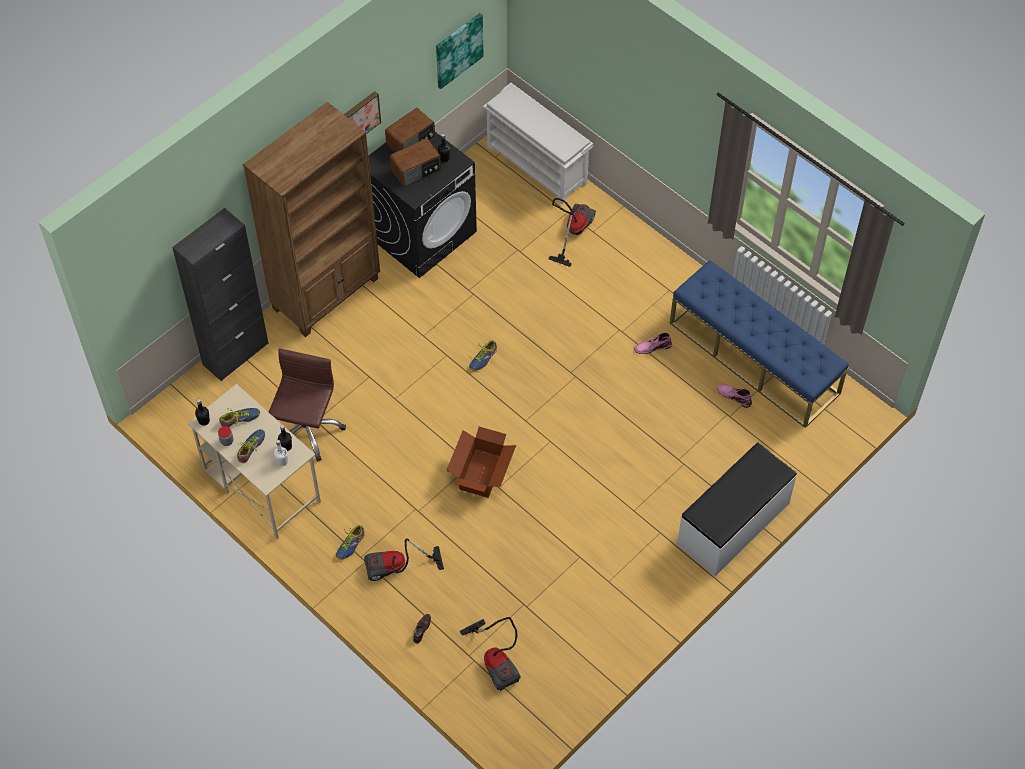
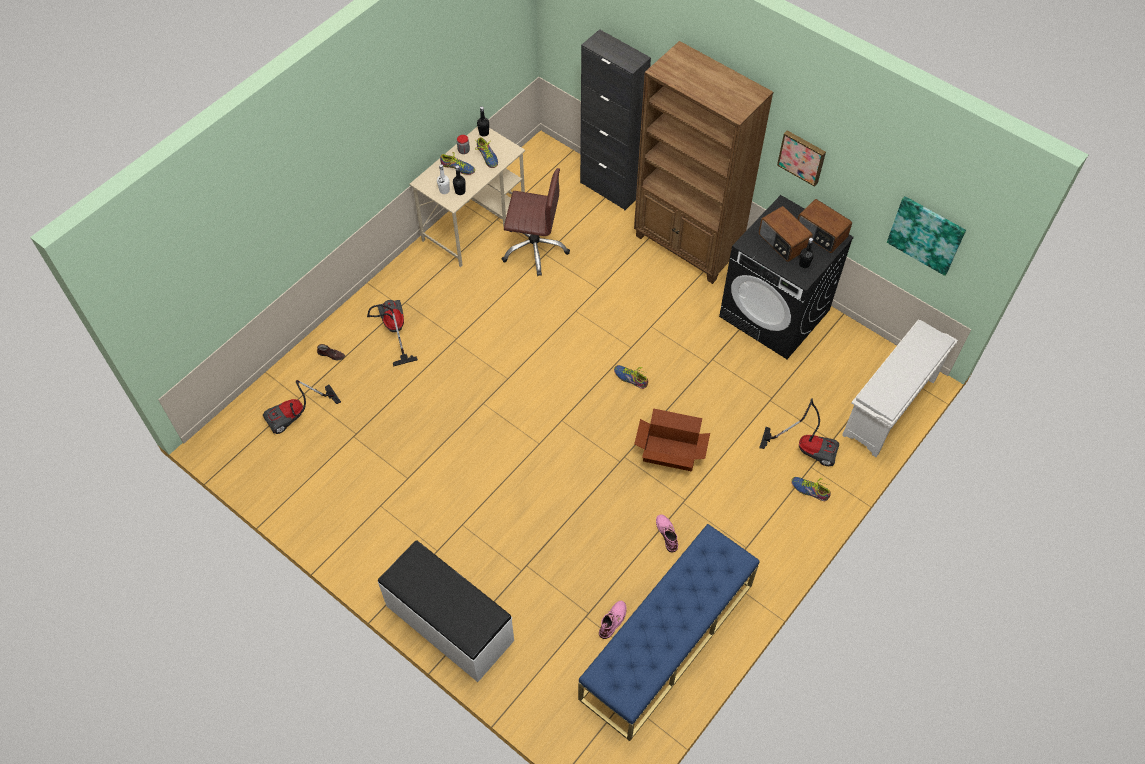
camera: 85 degrees right, 0 degrees up
(350, 545) = (417, 293): shoe -> shoe (810, 490)
(482, 473) = (498, 388): cardboard box -> cardboard box (670, 453)

